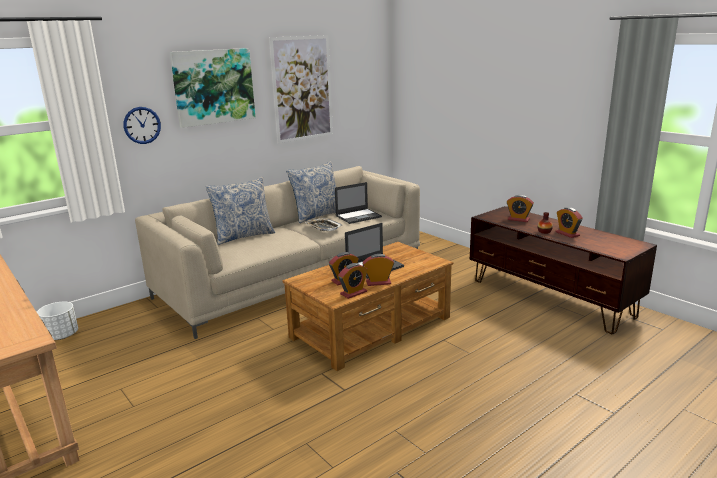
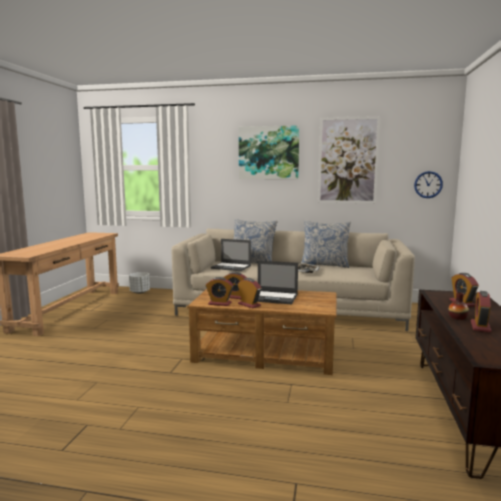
camera: 50 degrees right, 10 degrees down
(142, 125) = (215, 174): wall clock -> wall clock (428, 184)
(358, 216) = (349, 271): laptop -> laptop (231, 267)

